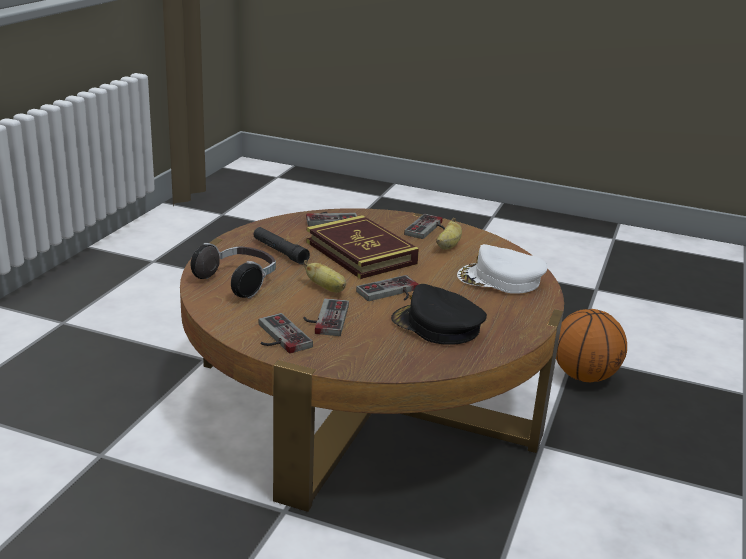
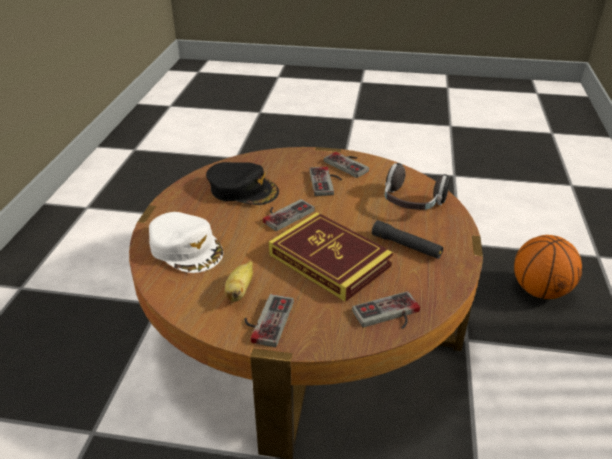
camera: 170 degrees right, 10 degrees up
(327, 289) = (339, 209): banana -> none
(500, 279) = (186, 248): white cap -> white cap turned 45 degrees clockwise
(584, 376) = (93, 397): basketball -> basketball (540, 291)

